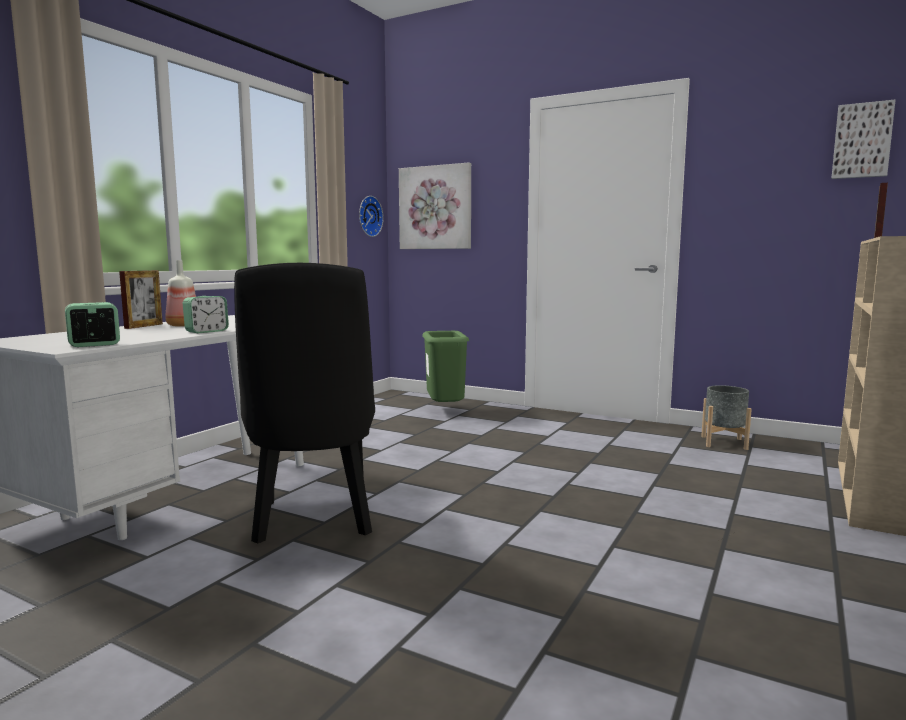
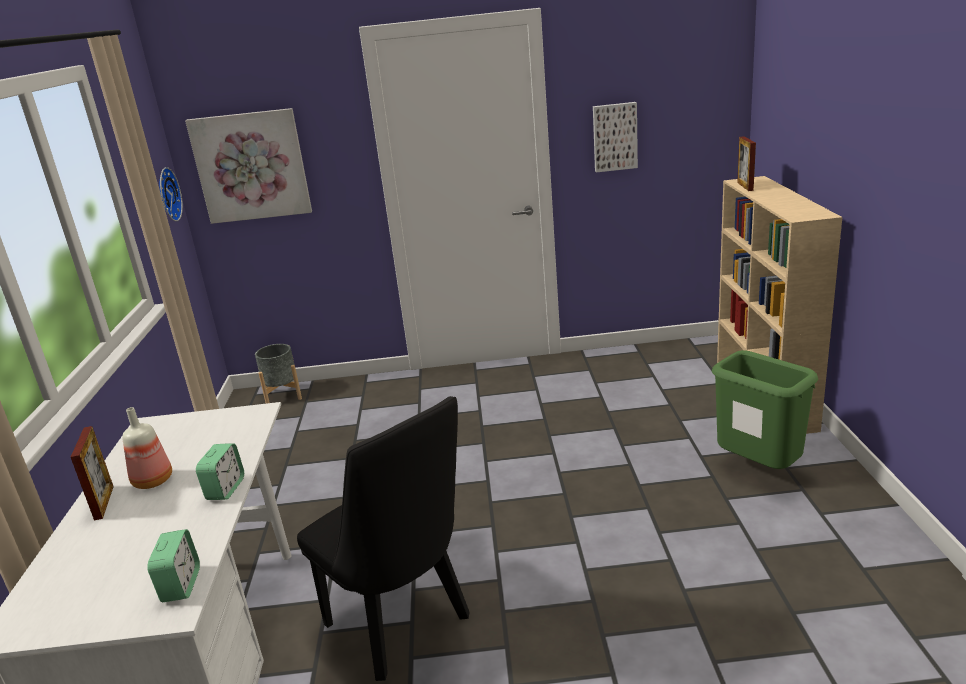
camera: 30 degrees left, 15 degrees up
(94, 345) = (181, 585): alarm clock -> alarm clock turned 150 degrees clockwise
(446, 411) = (341, 407): green trash can -> green trash can (758, 469)
(724, 443) = (624, 366): grey planter -> grey planter (283, 395)
(862, 141) = (700, 73): picture -> picture (614, 137)

